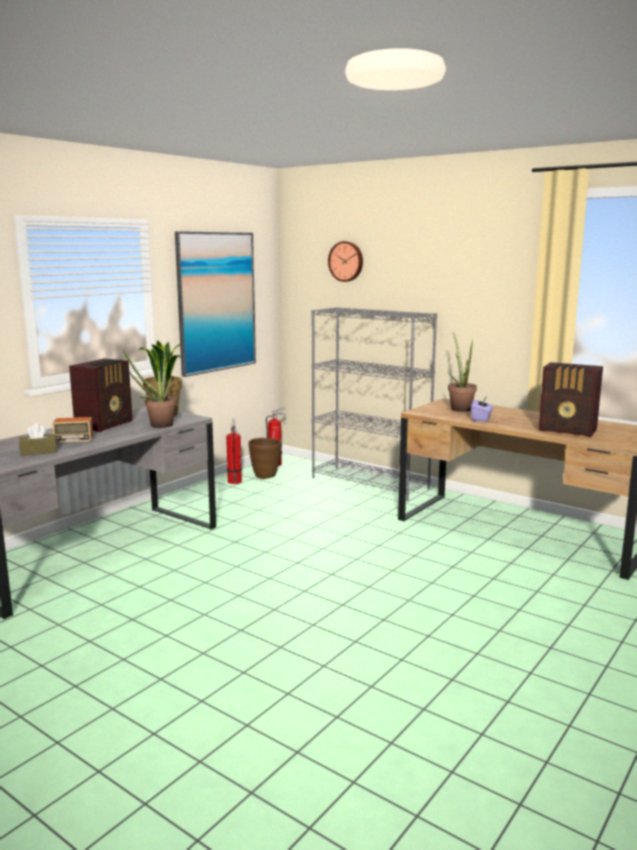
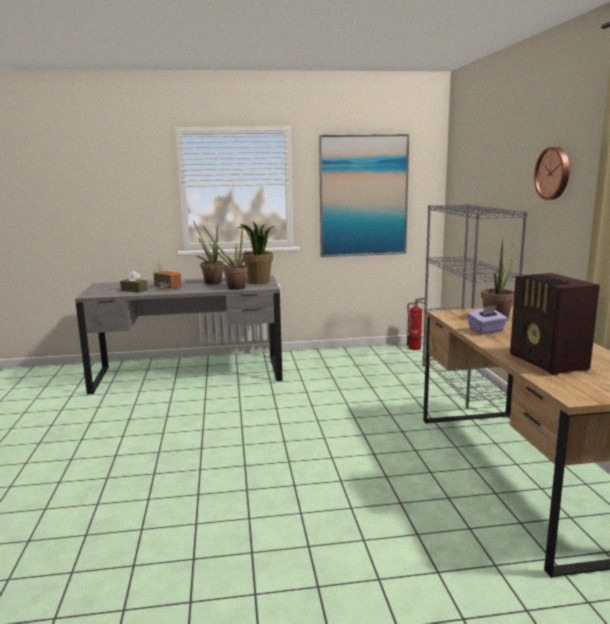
camera: 45 degrees right, 0 degrees up
(106, 425) = (210, 282): radio -> potted plant
(234, 481) = (360, 352): fire extinguisher -> none
(265, 476) = (389, 355): brown planter -> none
(346, 261) = (480, 157): wall clock -> wall clock (554, 173)

